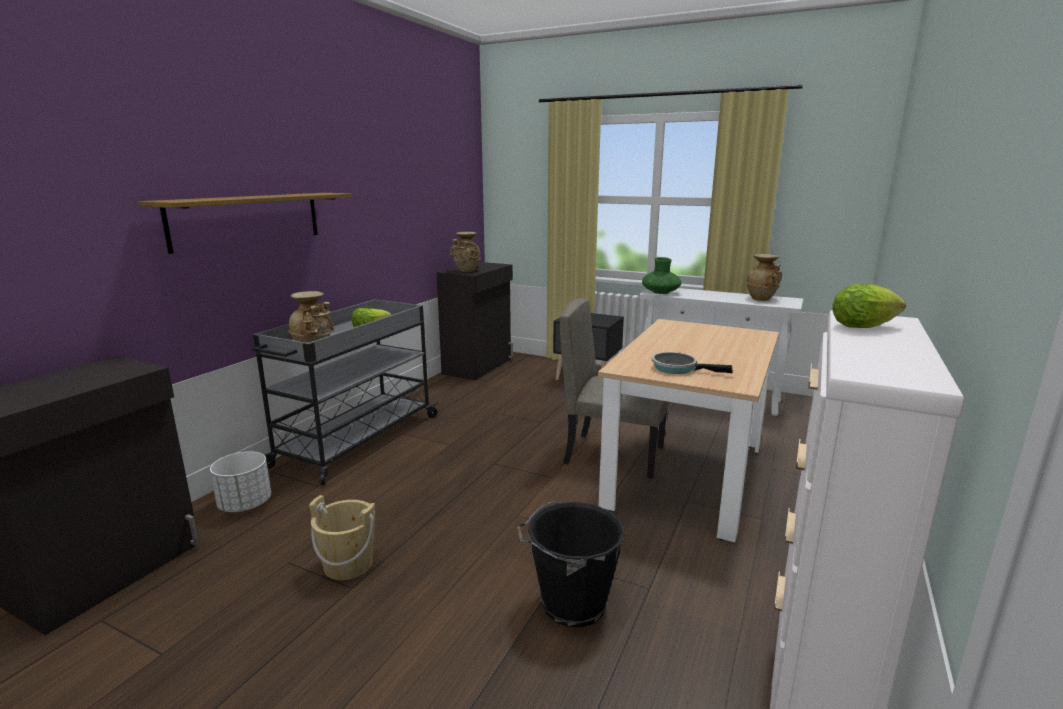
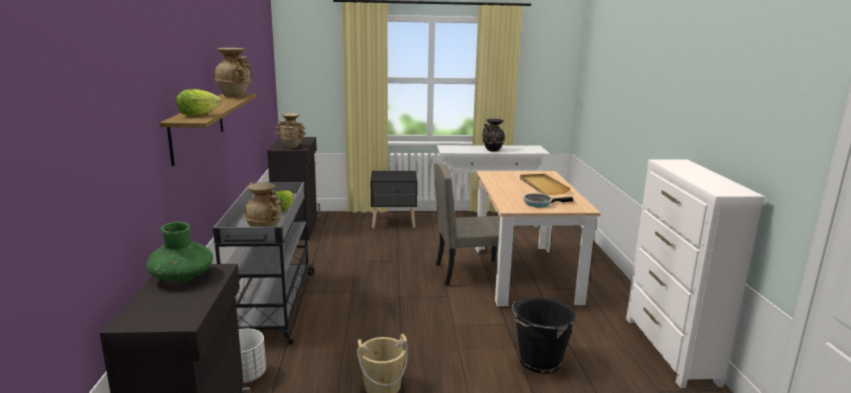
camera: 30 degrees left, 0 degrees up
(661, 292) = (452, 150): green vase -> green vase (182, 276)
(717, 297) = (492, 150): none -> black vase
(722, 347) = (542, 186): none -> beige tray
(762, 299) = (519, 148): beige vase -> beige vase (236, 96)
(866, 327) = (680, 167): lettuce -> lettuce (200, 115)

